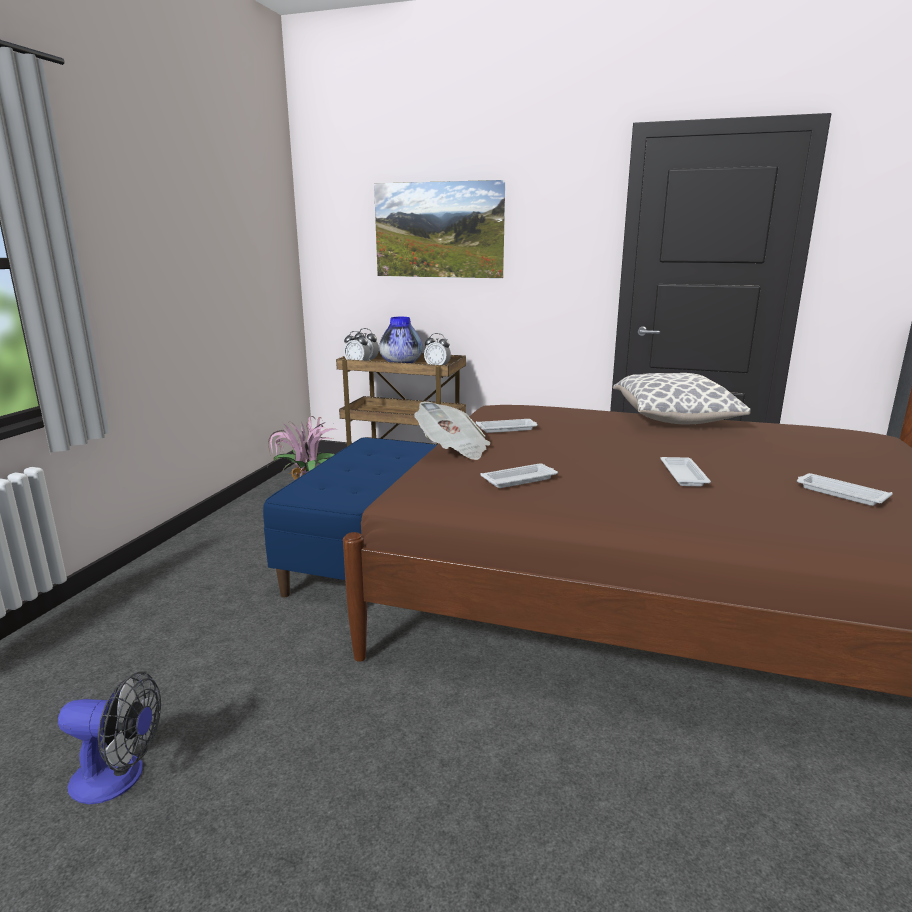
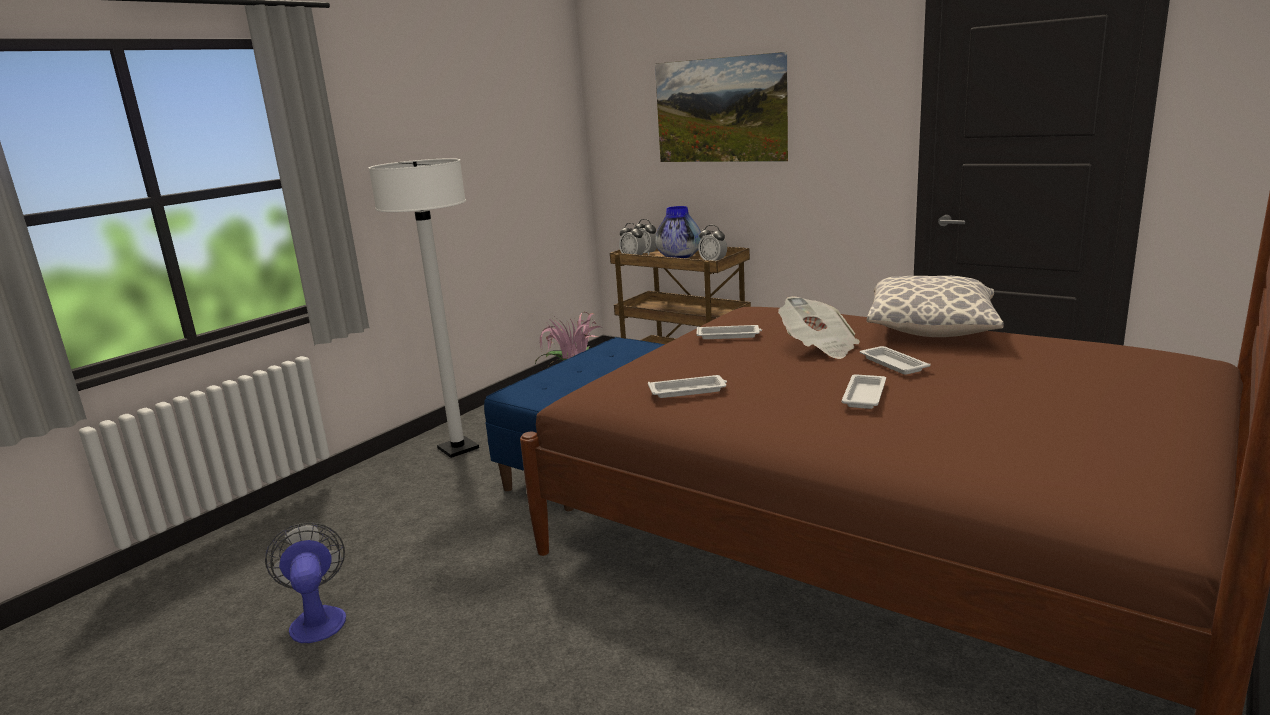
camera: 20 degrees right, 0 degrees up
(119, 778) = (317, 618): fan -> fan turned 135 degrees counterclockwise
(208, 558) = (458, 449): none -> white floor lamp
(453, 450) = (654, 356): newspaper -> newspaper (819, 347)
(839, 493) = (1026, 426): white tray -> white tray (892, 364)

